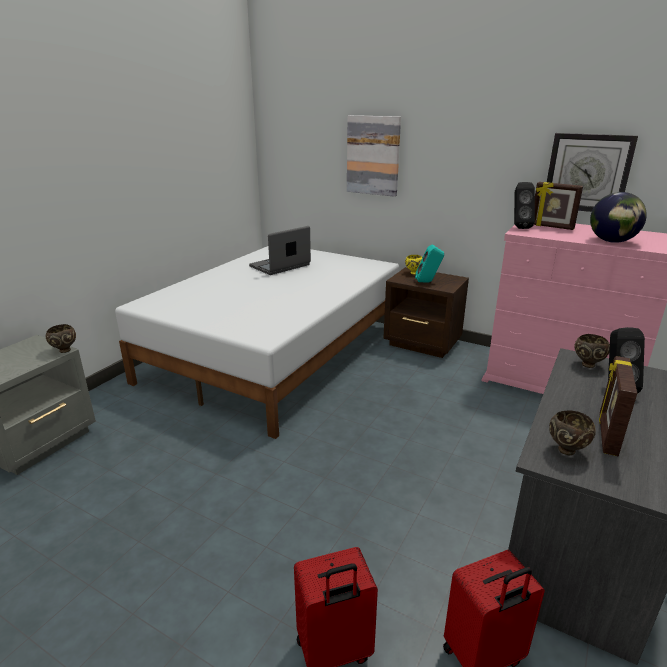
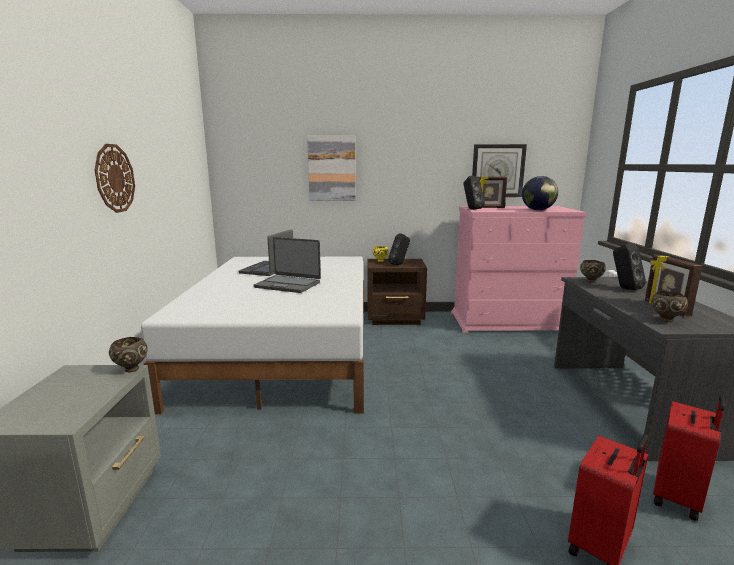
camera: 30 degrees left, 10 degrees down
(108, 176) = (114, 178): none -> wall clock
(271, 290) = (288, 285): none -> laptop
(428, 282) = (399, 264): turquoise speaker -> black speaker

